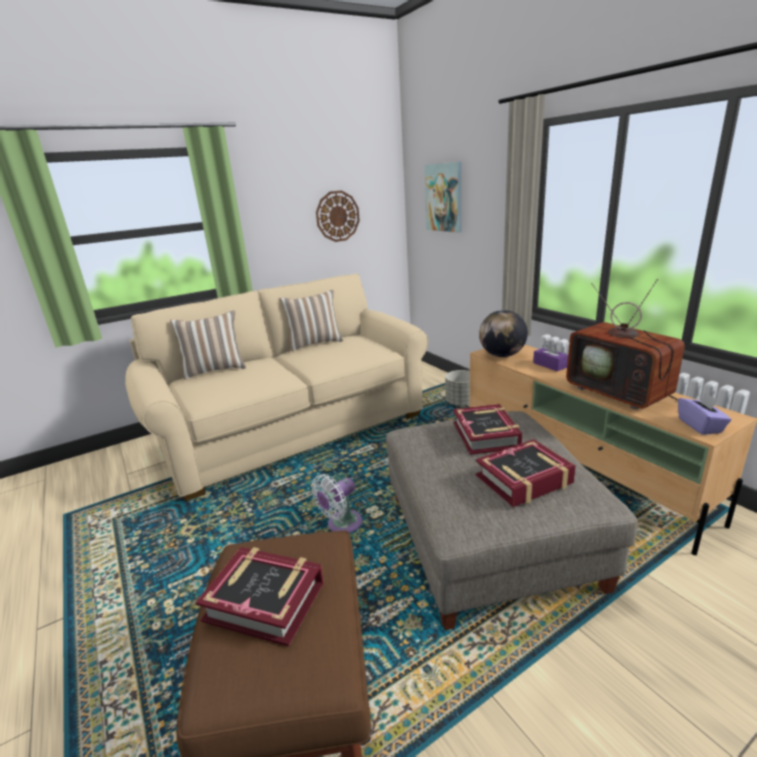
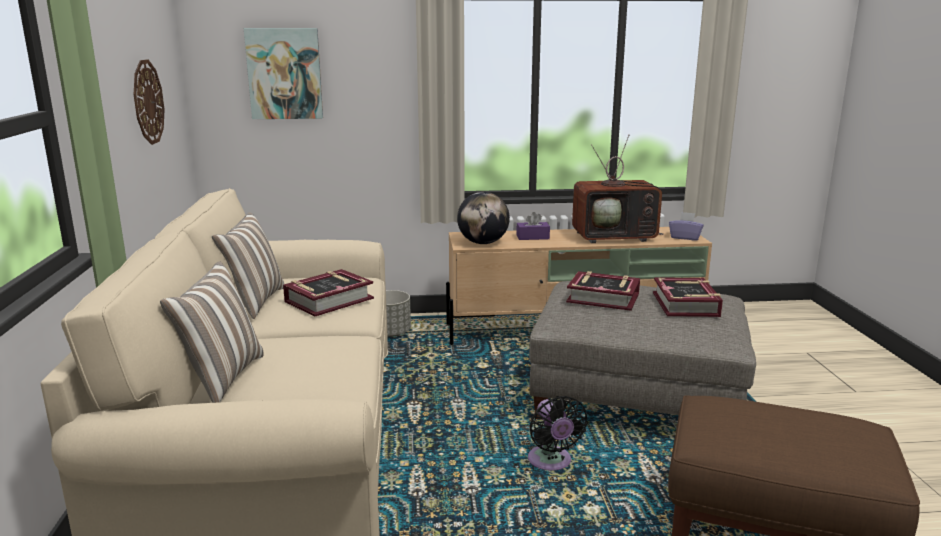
camera: 65 degrees left, 5 degrees down
(265, 600) = (787, 435): book -> book (329, 300)
(341, 525) = (551, 462): white fan -> black fan

